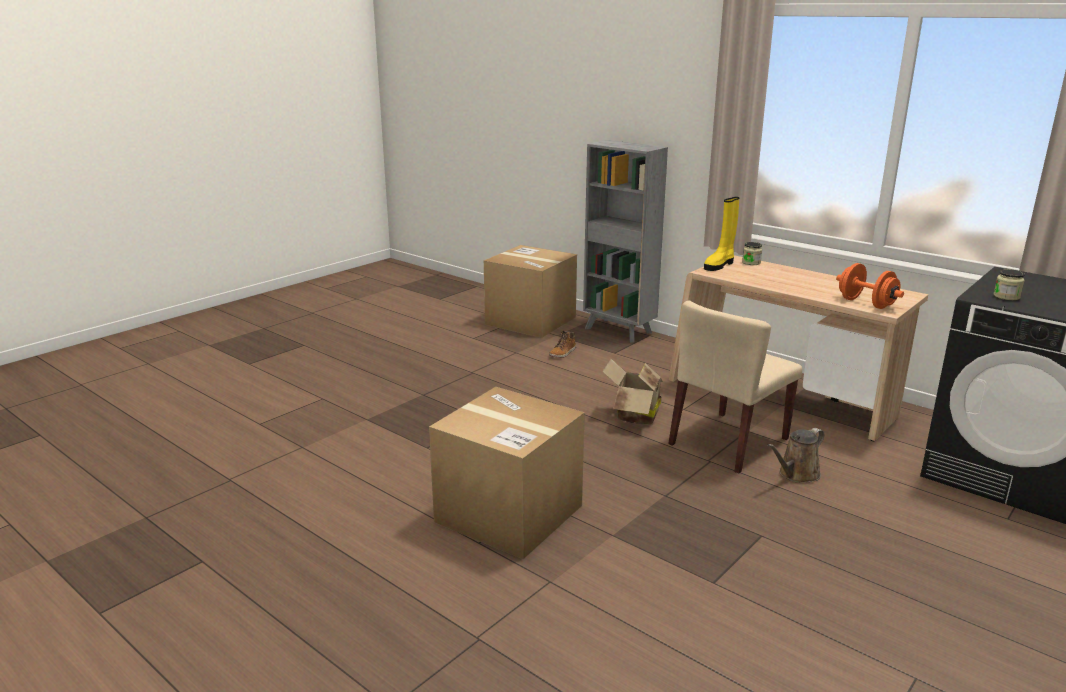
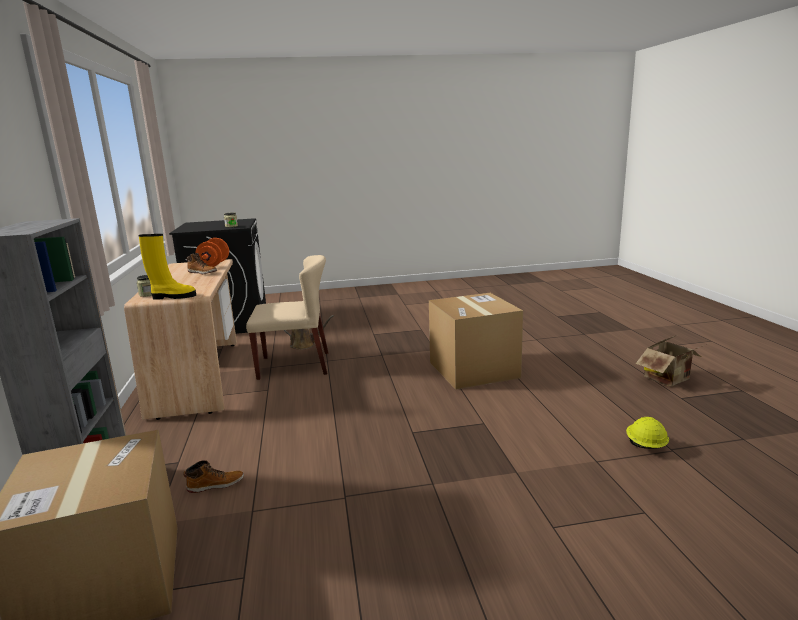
camera: 140 degrees left, 5 degrees down
(256, 475) = (645, 446): none -> yellow hard hat
(633, 416) = (306, 396): cardboard box -> cardboard box (670, 379)
(820, 291) = (203, 272): none -> boot

